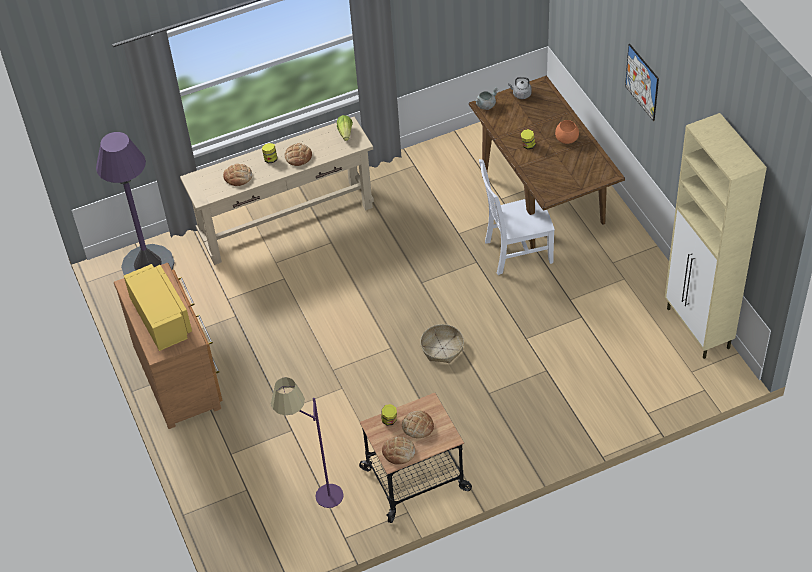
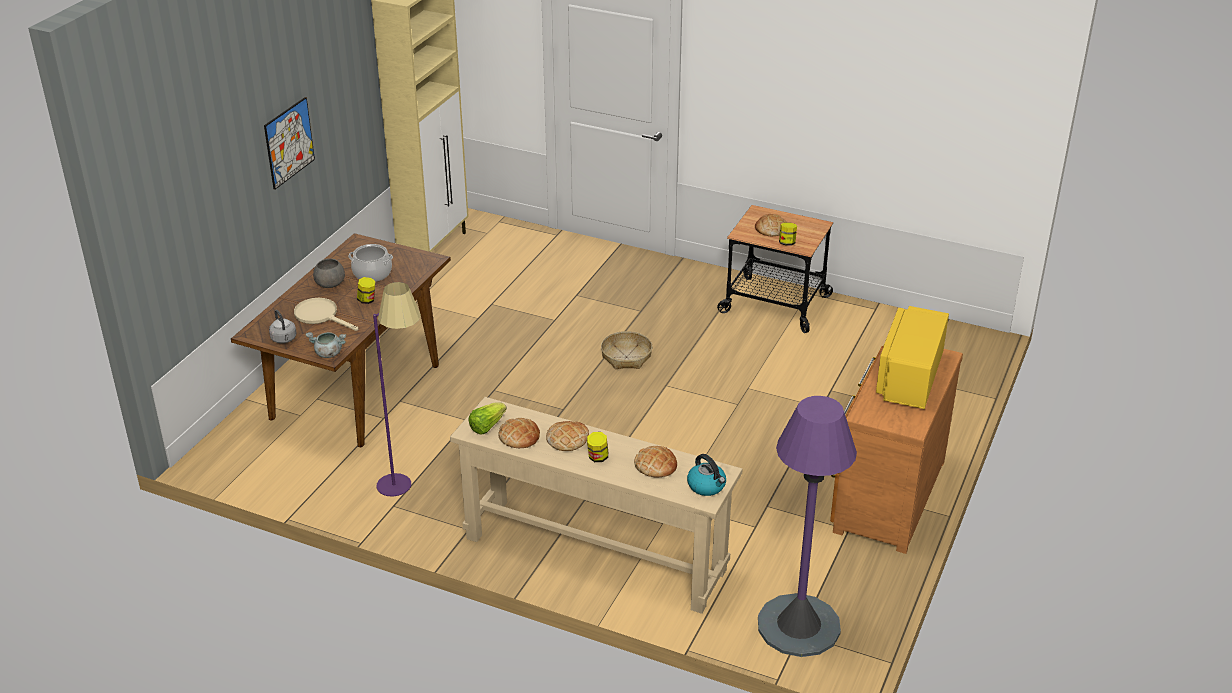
camera: 135 degrees left, 15 degrees down
(200, 185) = (707, 486): none -> kettle
(317, 500) = (868, 339): purple floor lamp -> purple floor lamp (407, 489)
(399, 452) = (807, 226): bread -> bread (519, 437)
(516, 252) = (452, 373): white chair -> none
(531, 119) = (321, 316): none -> beige frying pan
(559, 162) = (372, 273): none -> cooking pot
(566, 138) = (329, 284): orange bowl -> grey bowl

